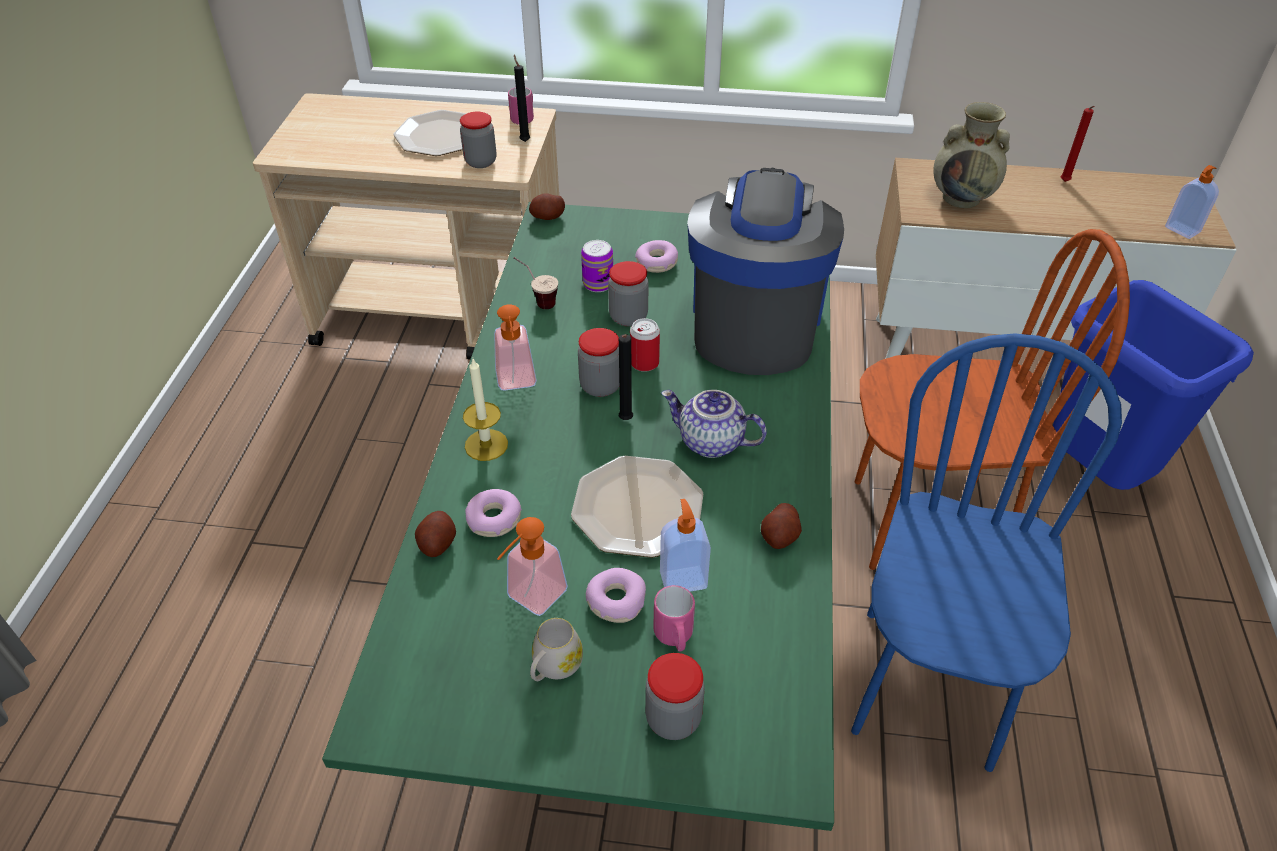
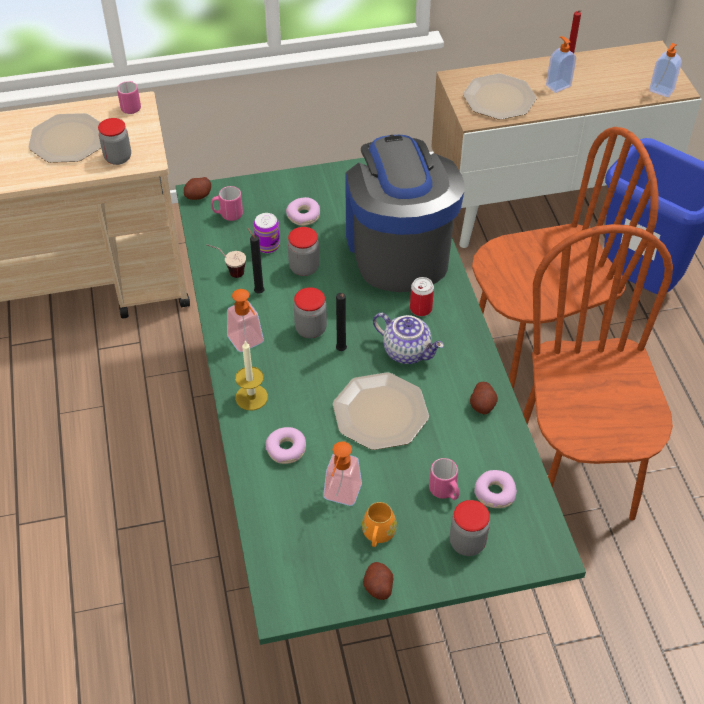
camera: 20 degrees left, 5 degrees up
(437, 543) = (256, 478): potato -> potato (378, 587)
(524, 140) = (143, 128): black candle -> black candle (258, 291)
(554, 667) = (378, 535): white mug -> orange mug
(569, 242) = (227, 215): none -> pink mug
(616, 601) = (396, 480): donut -> donut (494, 493)
(644, 363) = (333, 302): can -> can (421, 309)
(683, 579) = (433, 452): soap dispenser -> soap dispenser (557, 85)
(710, 443) = (407, 351): teapot -> teapot turned 150 degrees counterclockwise
(928, 687) = (576, 476): blue chair -> brown chair
(962, 198) = (500, 98): beige vase -> plate

